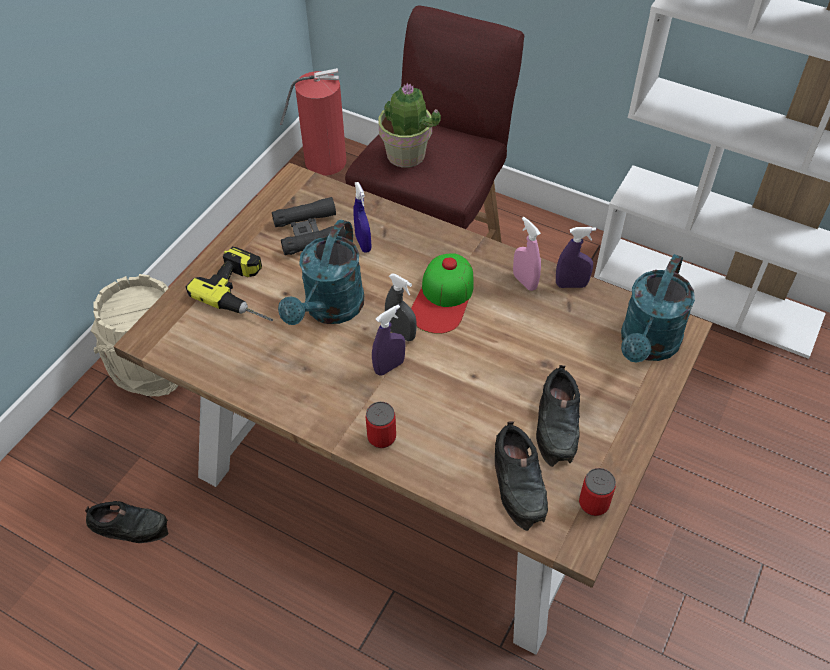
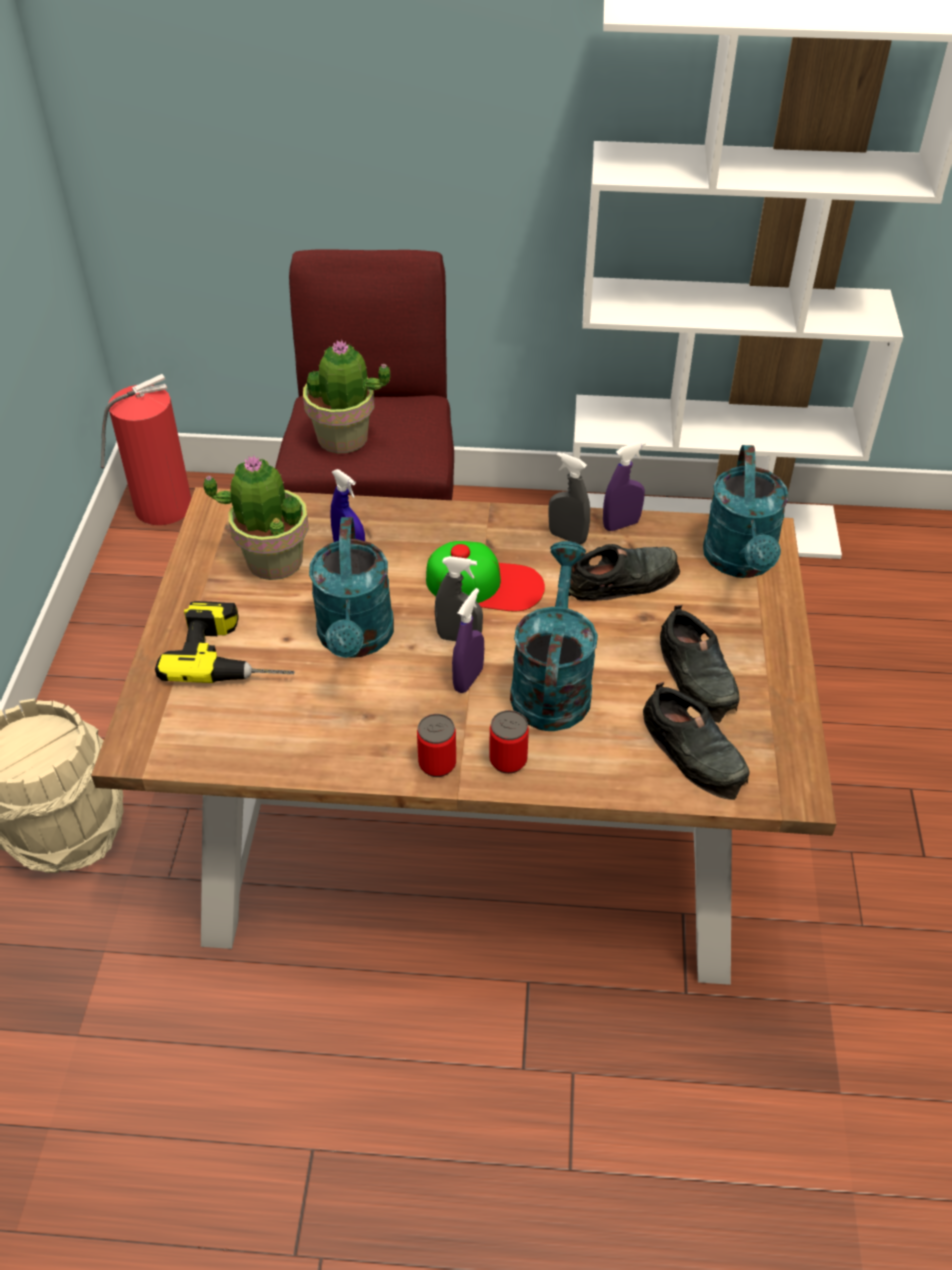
camera: 25 degrees left, 5 degrees down
(130, 525) = (137, 1043): black shoe -> black shoe (622, 580)
(309, 233) = (274, 560): black binoculars -> potted plant
(443, 298) = (485, 584): cap -> cap turned 75 degrees counterclockwise
(446, 391) = (552, 684): none -> turquoise watering can
(524, 281) = (567, 537): pink spray bottle -> grey spray bottle
(593, 503) = (787, 744): can -> can (437, 764)

